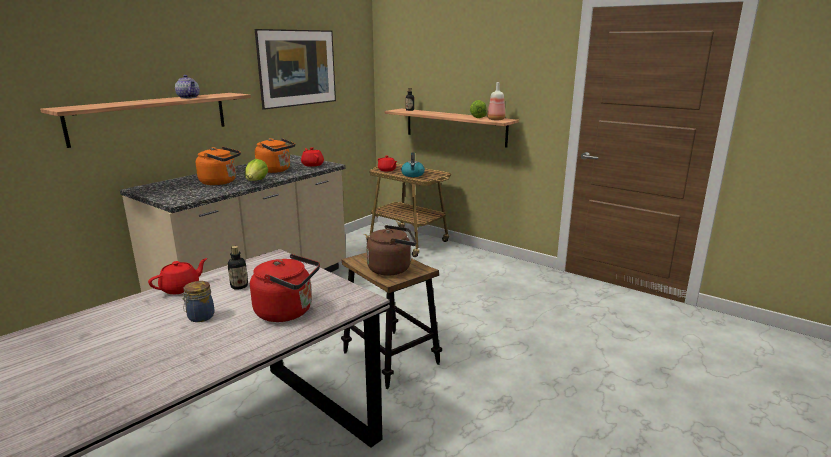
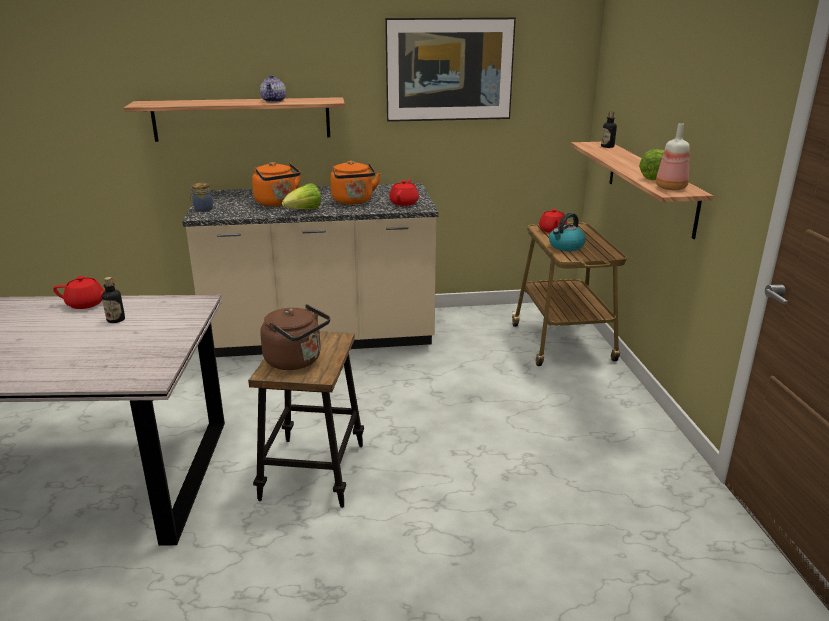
camera: 45 degrees right, 5 degrees up
(200, 317) = (41, 336): jar -> jar (202, 209)
(288, 312) = (86, 361): red kettle -> none

